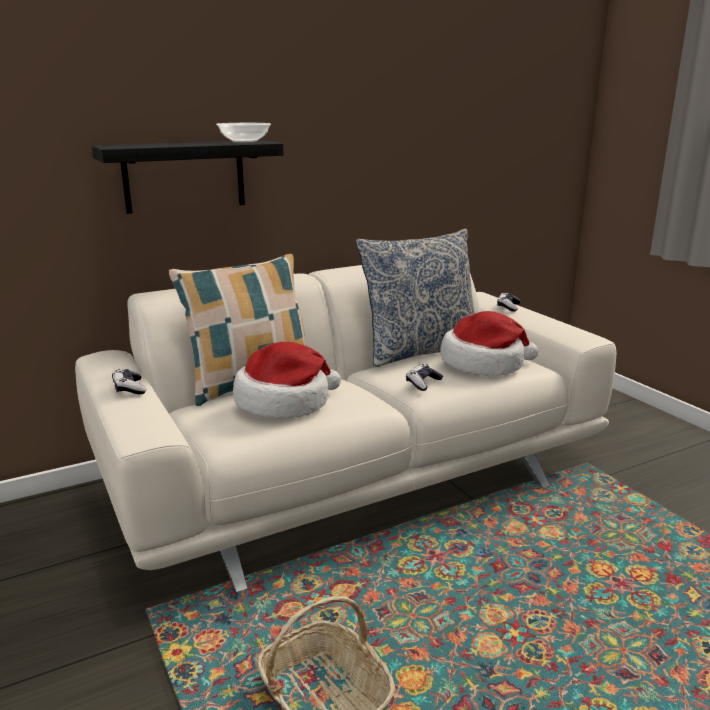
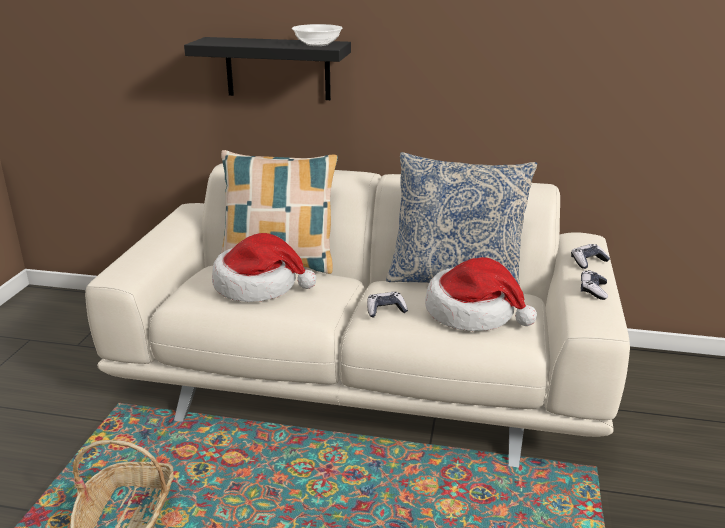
camera: 40 degrees right, 5 degrees up
(129, 388) = (163, 238): game controller -> game controller (593, 290)

